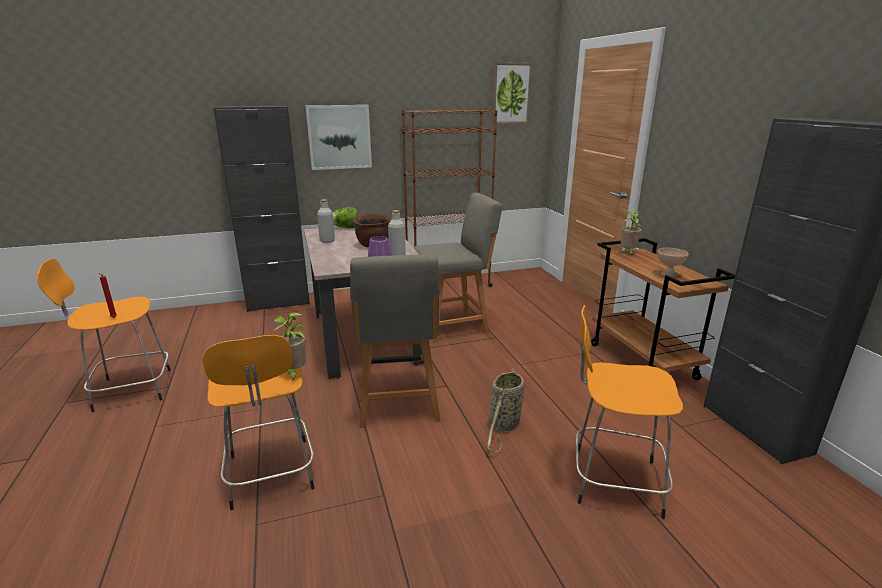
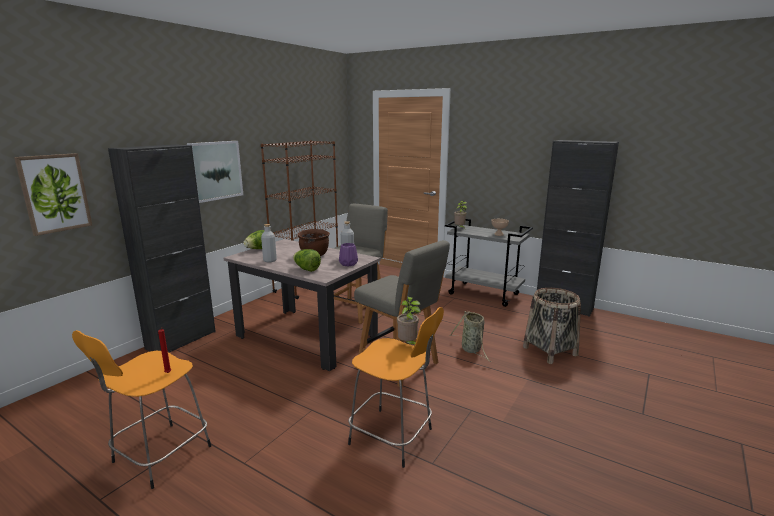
camera: 40 degrees left, 5 degrees down
(333, 257) = (306, 269): none -> lettuce
(511, 93) = (325, 128): picture -> picture (54, 193)
(612, 480) = (549, 351): orange stool -> basket
(643, 362) = (484, 294): brown cart -> grey cart

